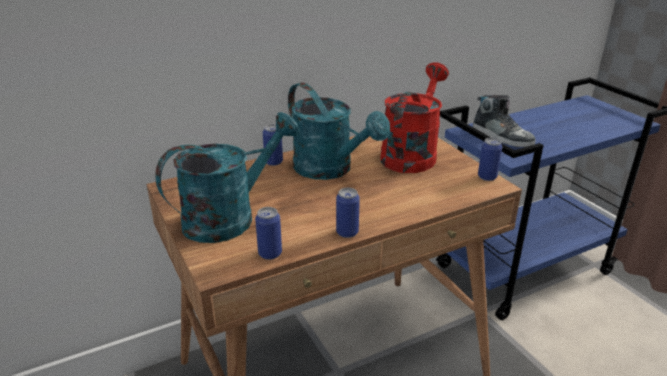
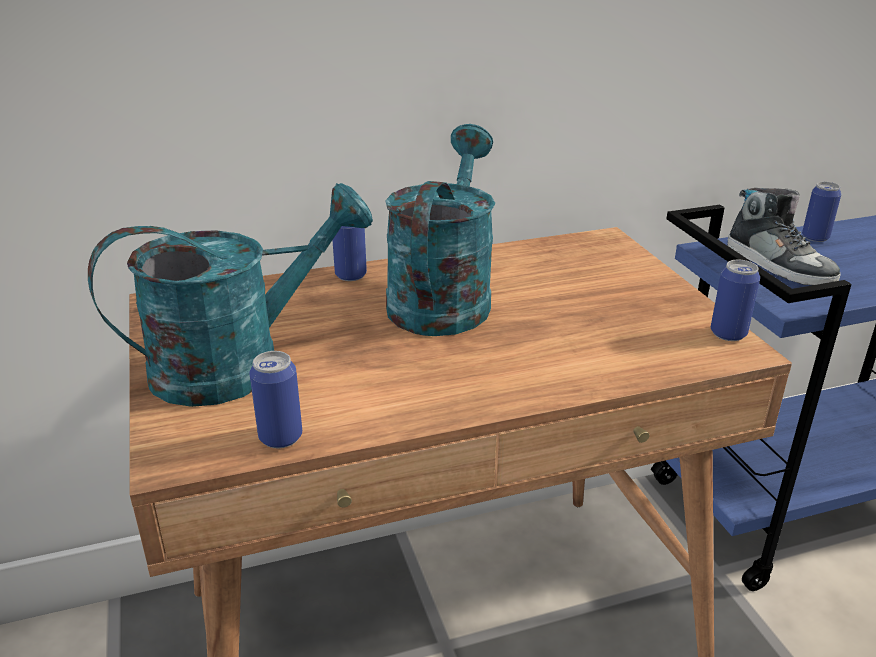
camera: 10 degrees right, 0 degrees up
(330, 170) = (443, 297): turquoise watering can -> turquoise watering can turned 135 degrees counterclockwise
(347, 232) = (433, 412): can -> can (815, 237)
(411, 154) = (597, 280): red watering can -> none

